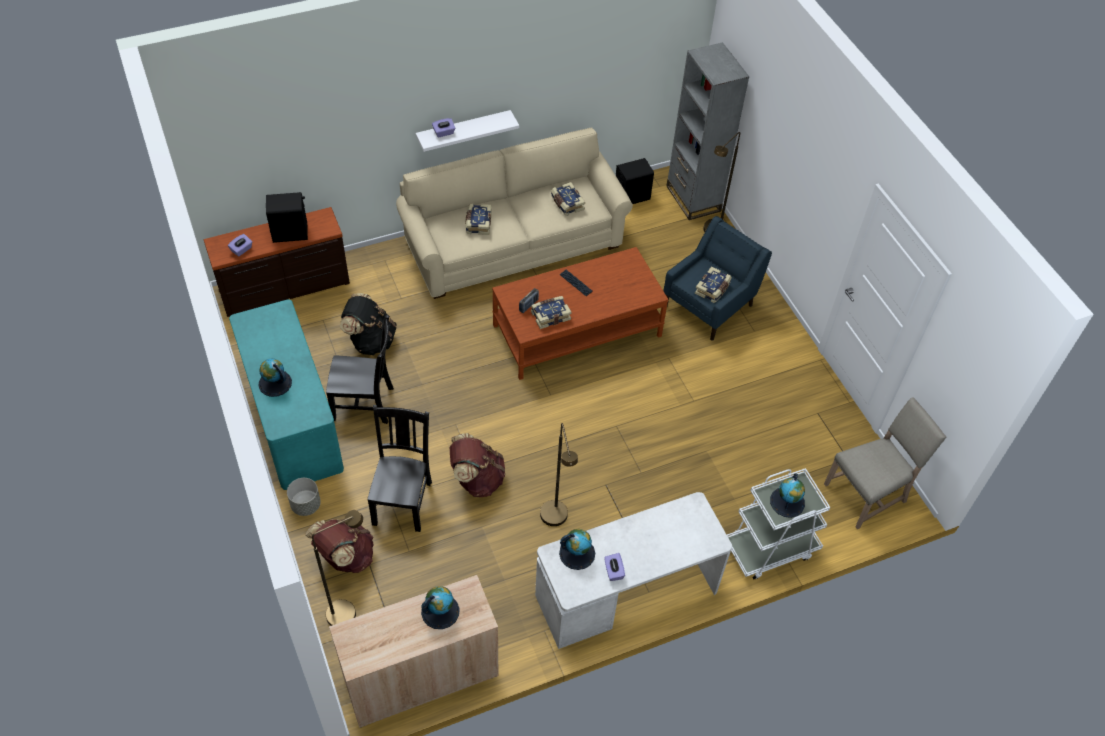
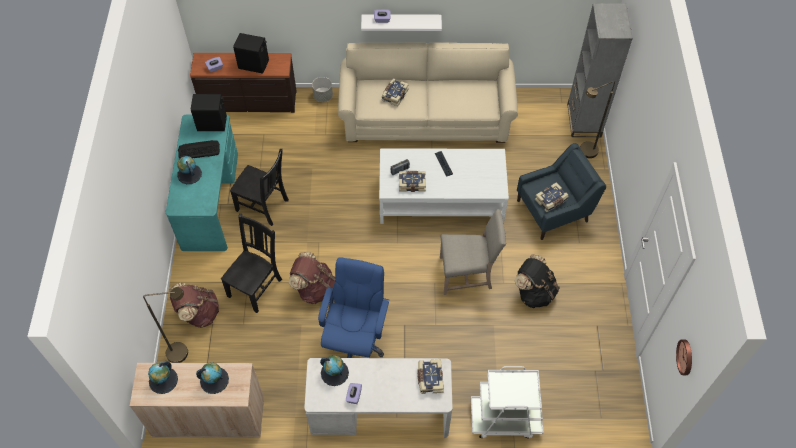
camera: 25 degrees right, 5 degrees up
(272, 351) = (199, 150): none -> keyboard
(306, 505) = (190, 266): grey planter -> grey planter (323, 96)
(371, 340) = (289, 160): black backpack -> black backpack (534, 292)
(556, 521) = (355, 339): brown floor lamp -> blue office chair
(566, 203) = (468, 98): book -> book (429, 379)
(577, 330) = (441, 199): brown coffee table -> white coffee table
(632, 196) = (535, 104): black speaker -> black speaker (212, 123)
(787, 502) = (511, 391): globe -> globe (163, 380)
(868, 493) = (605, 404): beige chair -> beige chair (467, 274)
(971, 389) = (686, 357): none -> wall clock

